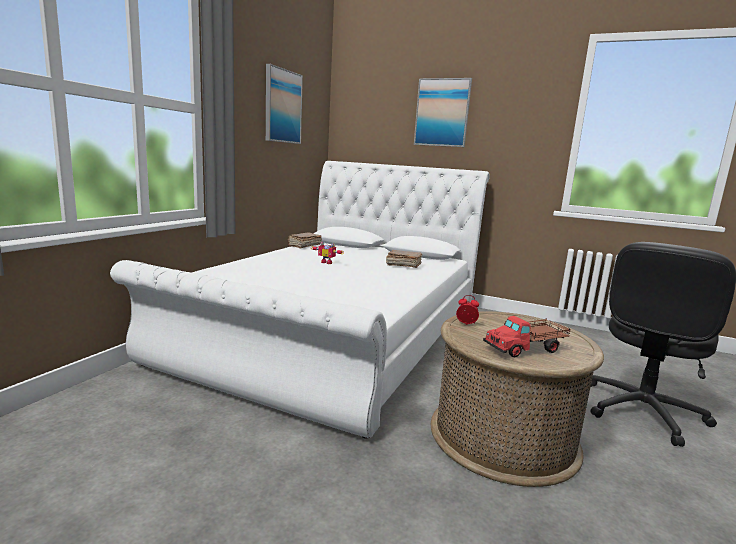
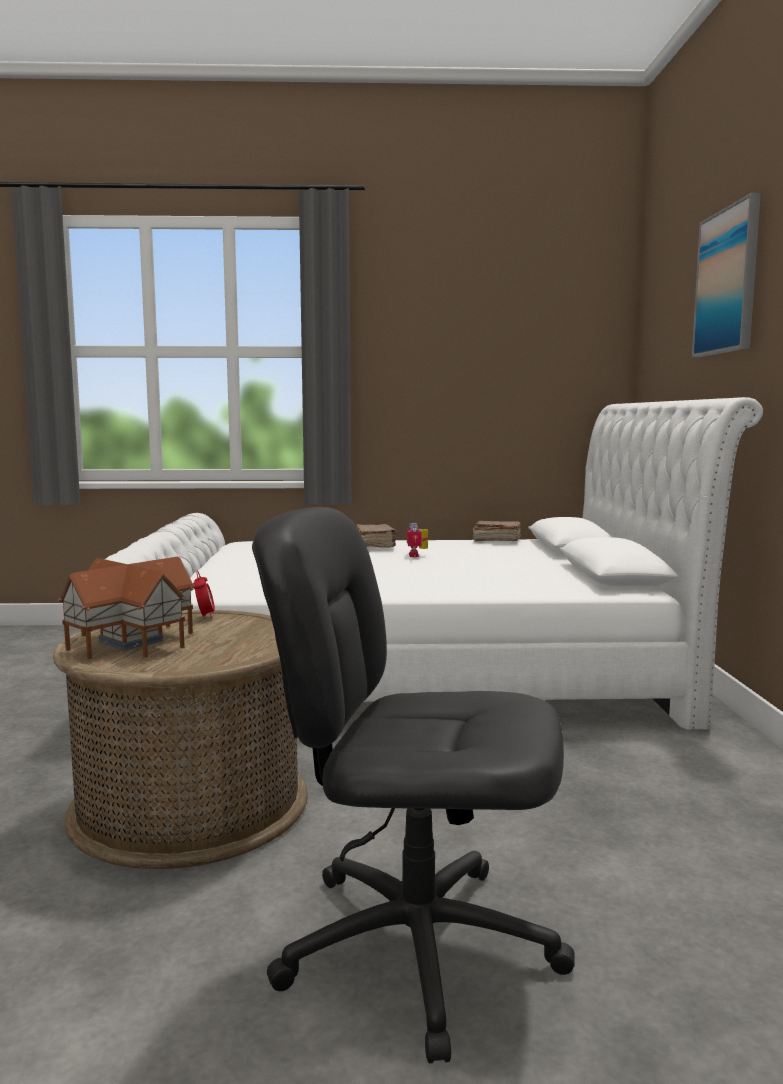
camera: 65 degrees right, 5 degrees down
(282, 106) = (488, 327): picture -> none
(403, 265) = (495, 576): brown book -> brown book (375, 546)
(526, 348) = (130, 642): toy truck -> toy house

